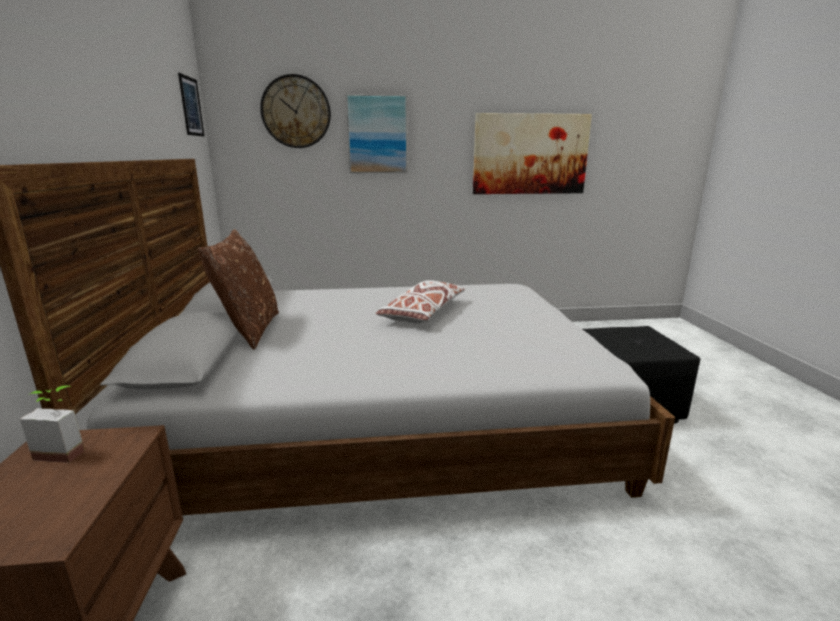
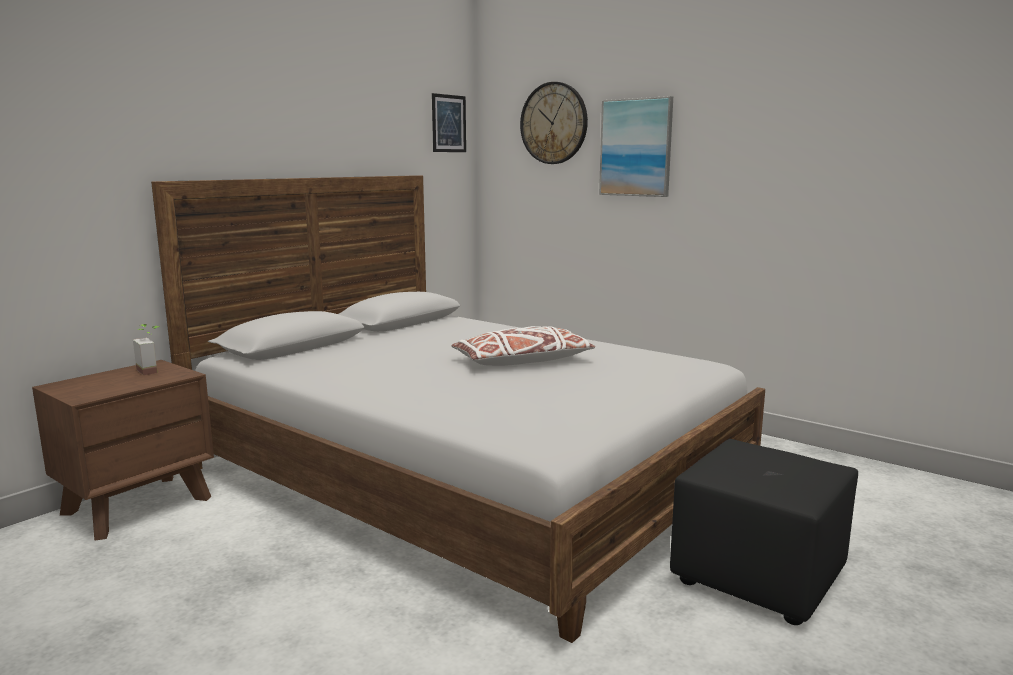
camera: 45 degrees right, 5 degrees down
(249, 330) = (366, 339): brown pillow -> none
(530, 154) = (852, 175): picture -> none

